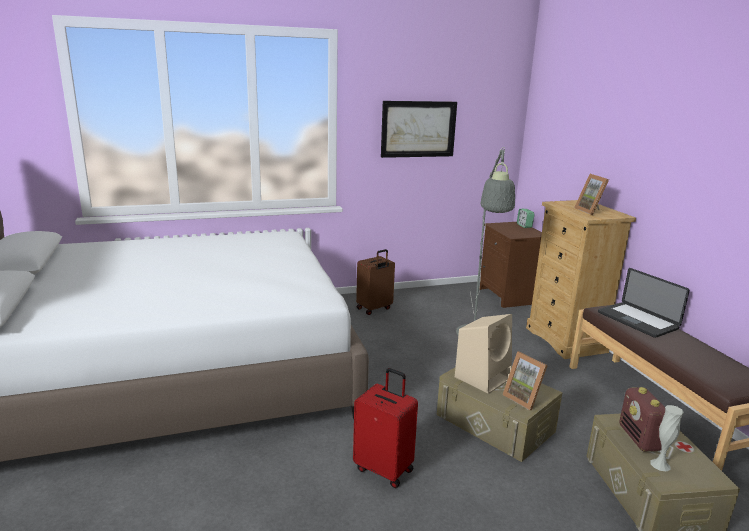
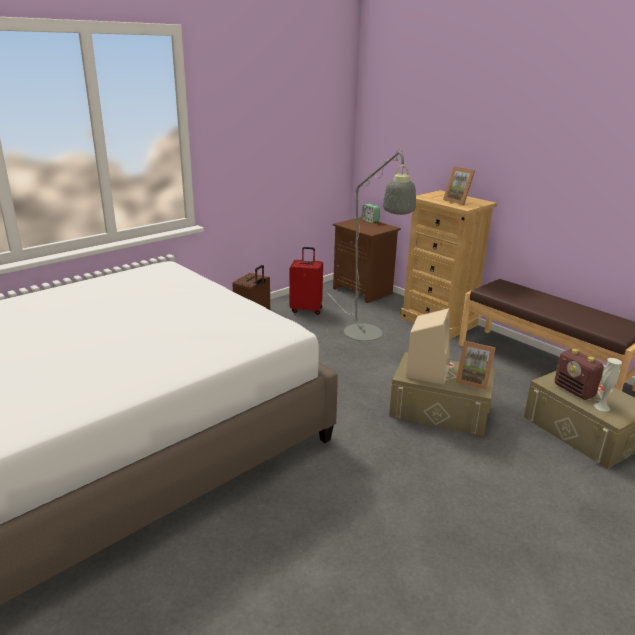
camera: 25 degrees left, 5 degrees up
(384, 469) = (385, 477): red suitcase -> red suitcase (306, 309)
(418, 129) = (266, 132): picture -> none
(637, 321) = (517, 293): laptop -> none

